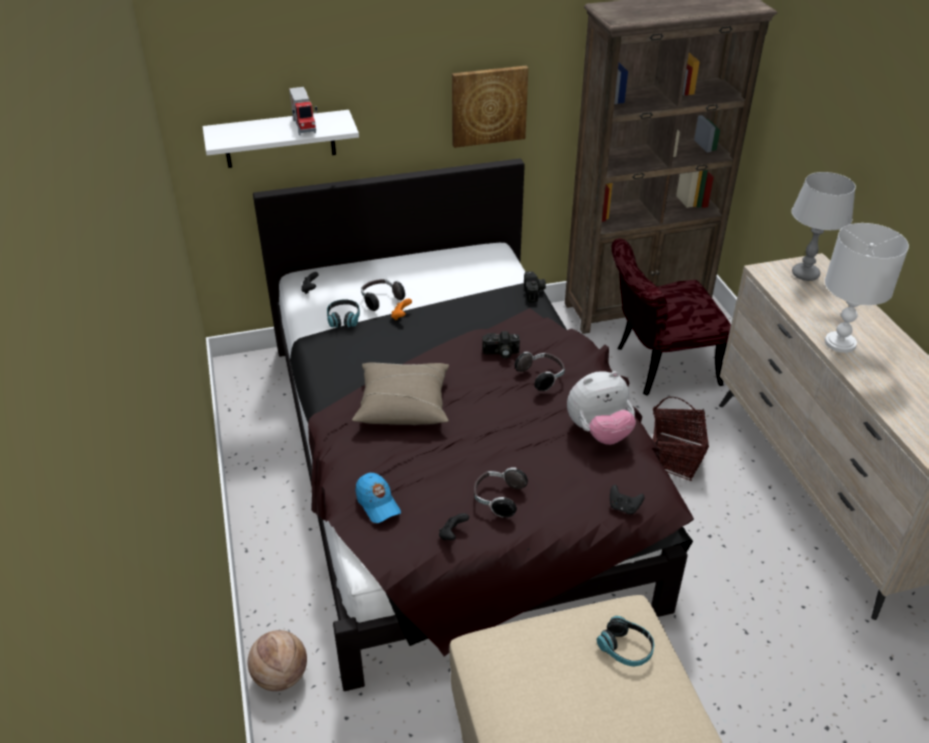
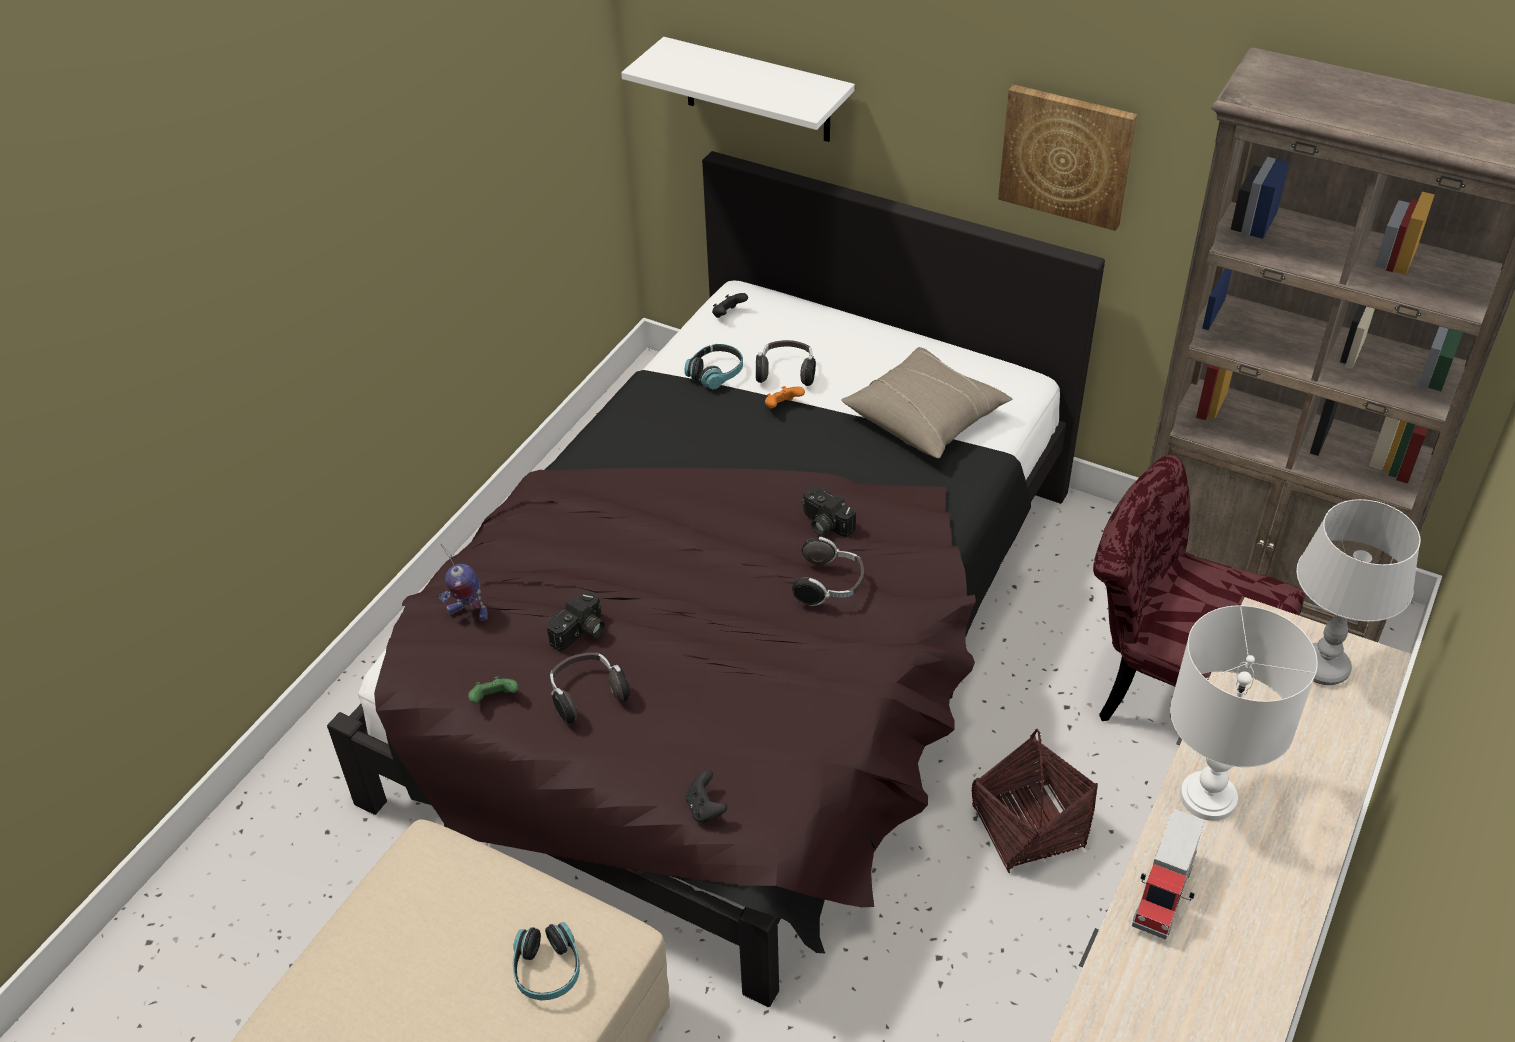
camera: 45 degrees right, 5 degrees up
(280, 677) = (322, 745): basketball -> none
(305, 126) = (769, 86): toy truck -> toy truck (1165, 895)
(377, 504) = (467, 612): blue cap -> toy robot
(403, 405) = (637, 518): beige pillow -> beige pillow (926, 418)
(452, 534) = (494, 699): black game controller -> green game controller
(534, 292) = (986, 470): camera -> camera (581, 633)
(599, 432) = (803, 700): plush toy -> none

